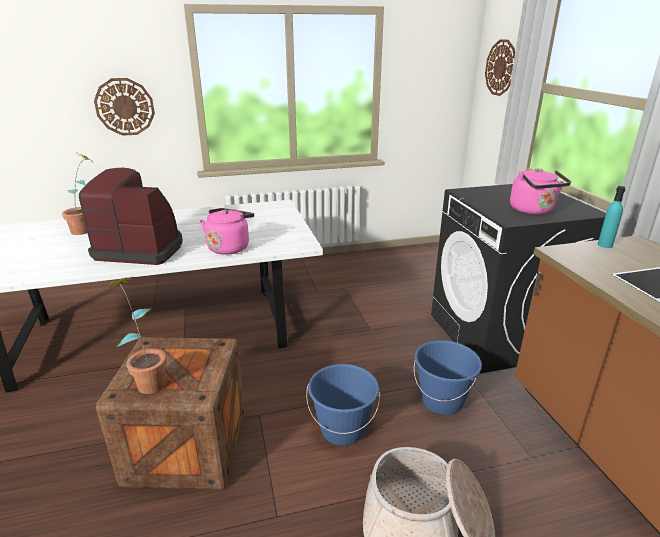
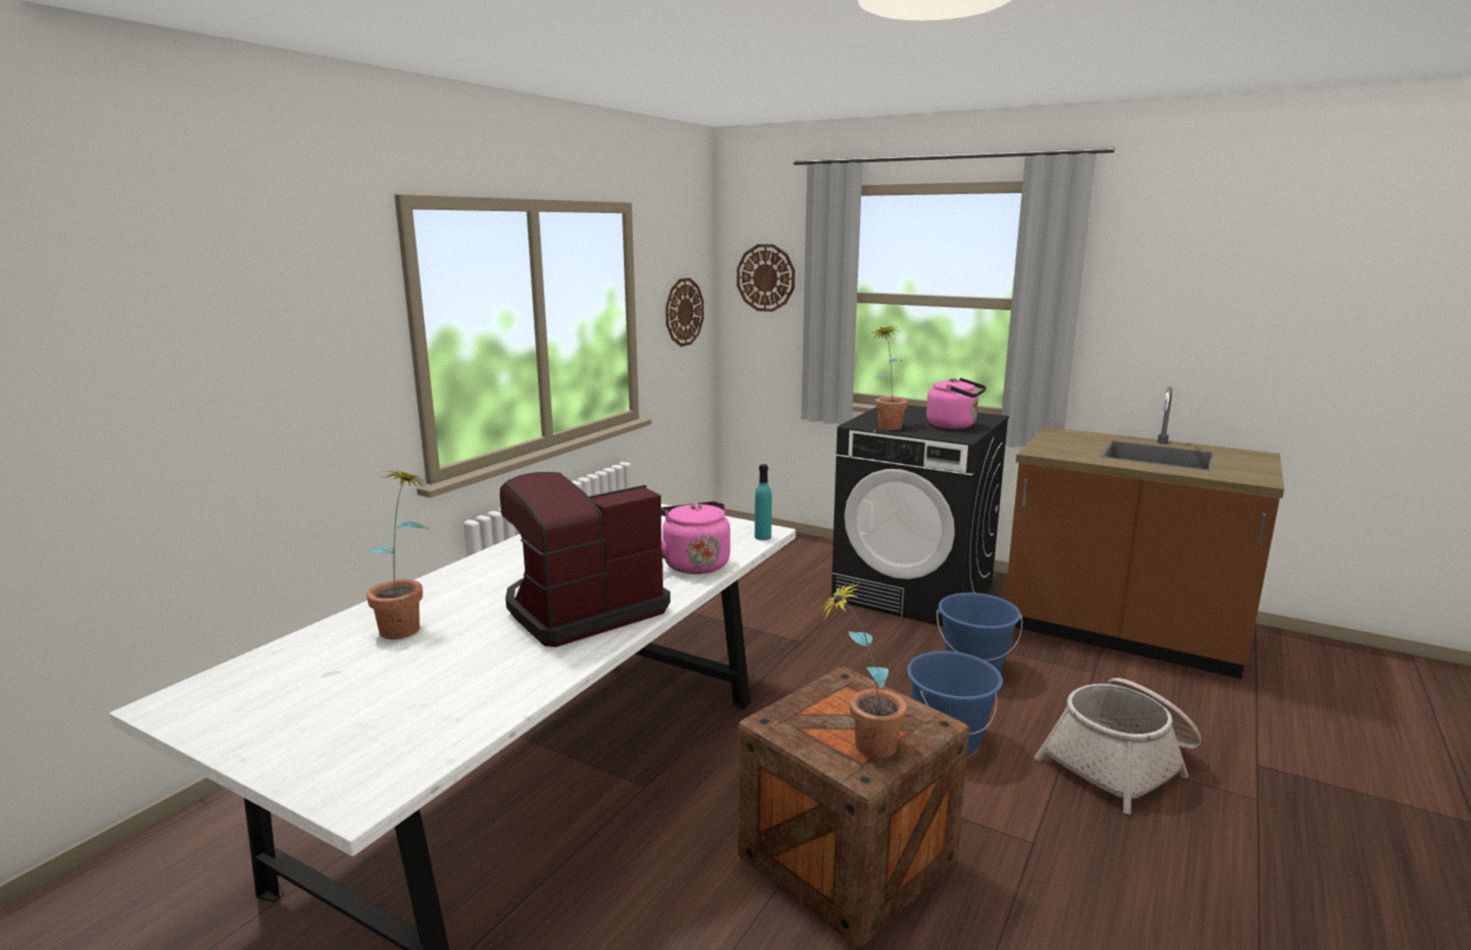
camera: 45 degrees left, 10 degrees down
(125, 107) = (301, 385): wall clock -> wall clock (684, 312)
(480, 197) = (887, 425): none -> potted plant
(605, 245) = (1047, 439): turquoise bottle -> turquoise bottle (762, 537)

